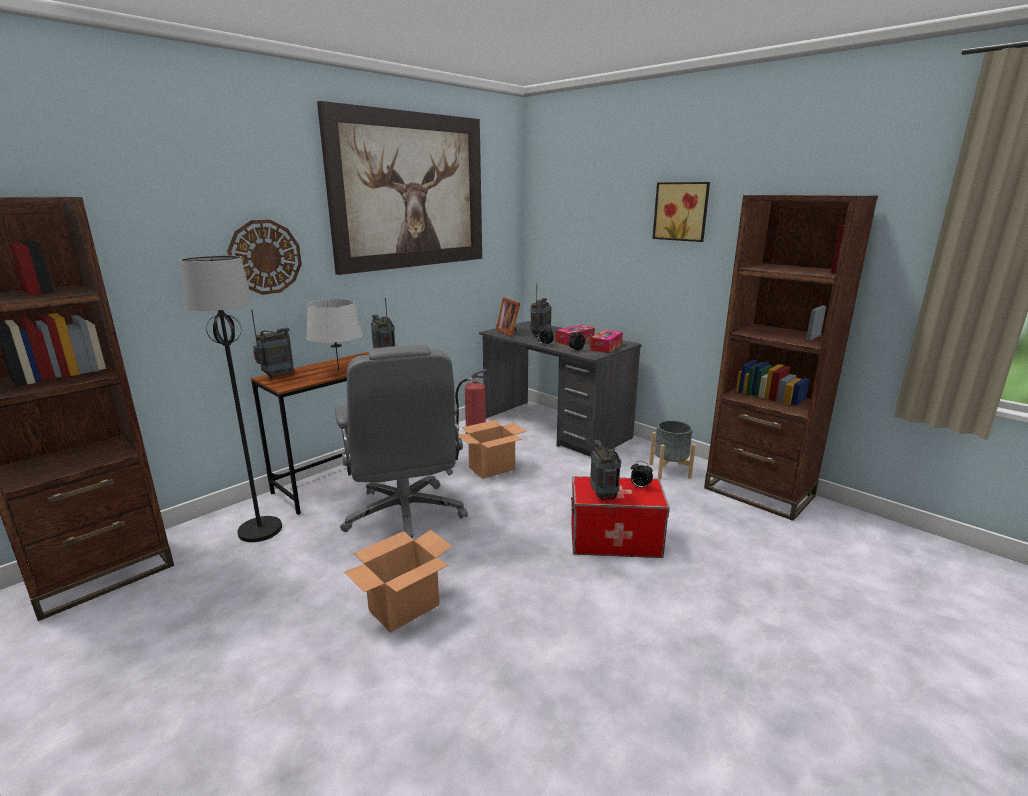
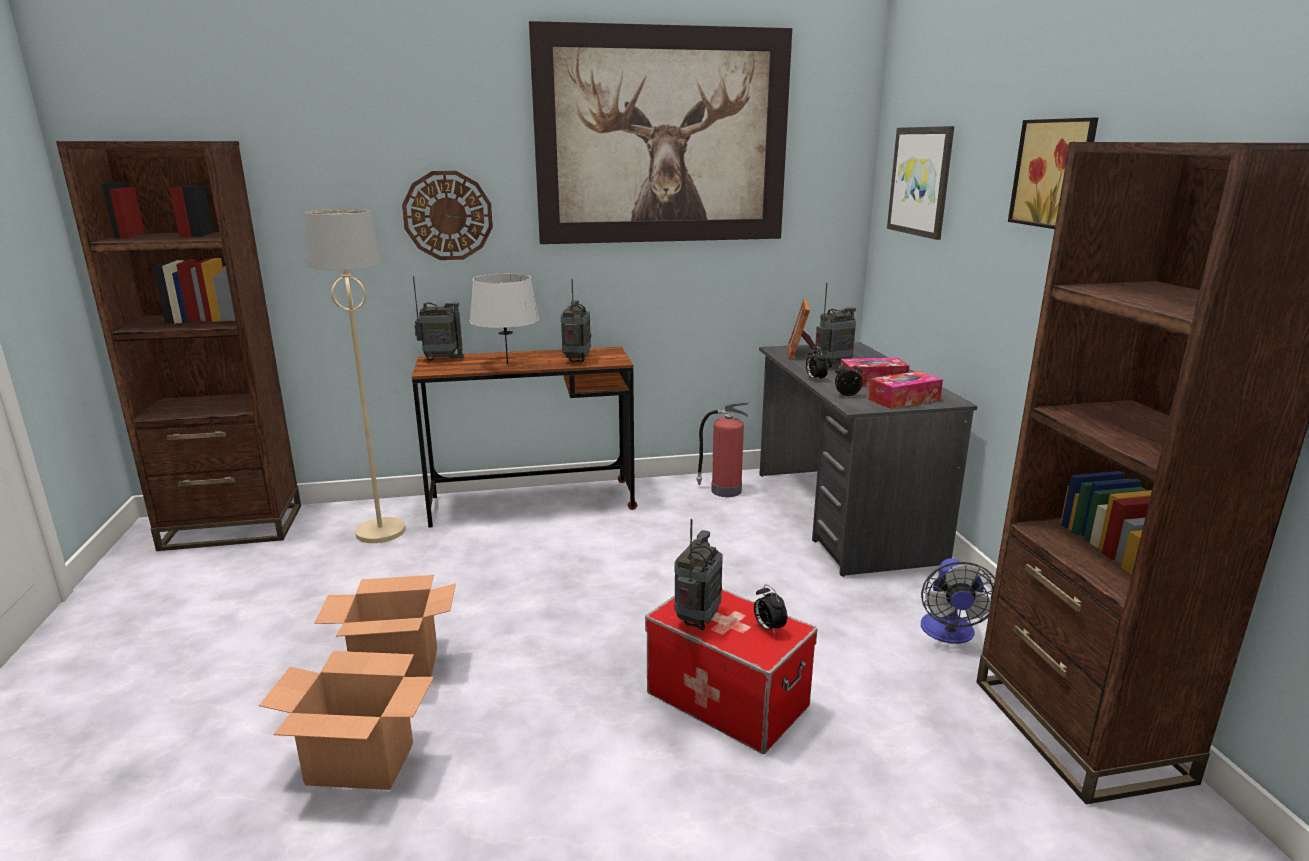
camera: 35 degrees right, 0 degrees up
(260, 530) = (381, 531): black floor lamp -> beige floor lamp
(405, 516) = (522, 566): grey office chair -> none
(492, 468) = (688, 543): cardboard box -> cardboard box (362, 763)
(570, 218) = (921, 181): none -> picture
(669, 471) = (949, 634): grey planter -> fan

